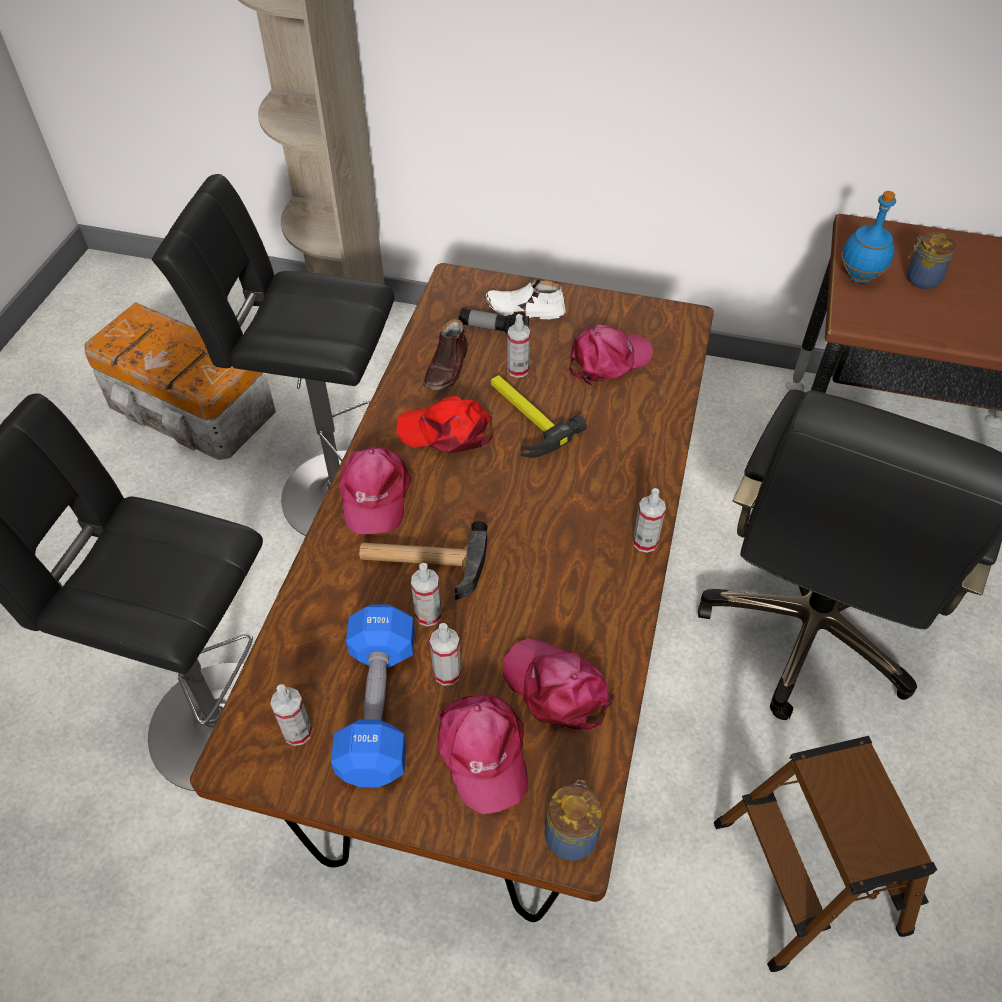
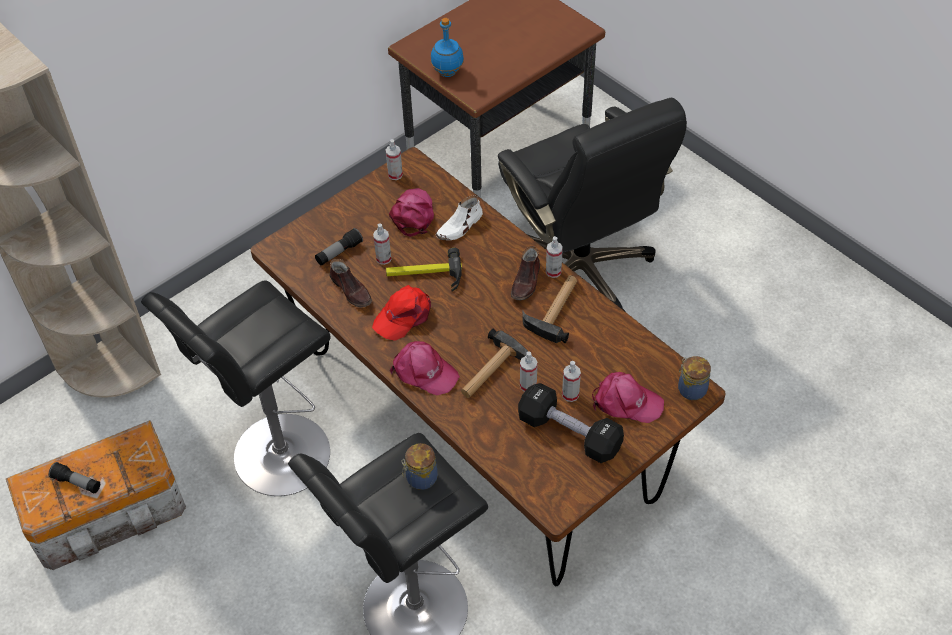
camera: 55 degrees left, 0 degrees up
(154, 347) = (77, 483): none -> flashlight
(297, 732) = (559, 475): spray bottle -> spray bottle (395, 175)
(378, 707) = (569, 433): blue dumbbell -> black dumbbell
(524, 310) = (335, 229): white shoe -> white shoe (460, 226)
(557, 688) = (612, 354): pink cap -> none
(583, 578) = (555, 309): none -> hammer
(602, 522) = (526, 281): none -> brown shoe
(810, 876) = (714, 365): brown step ladder -> none
(921, 279) = (472, 50): jar -> jar (420, 478)

